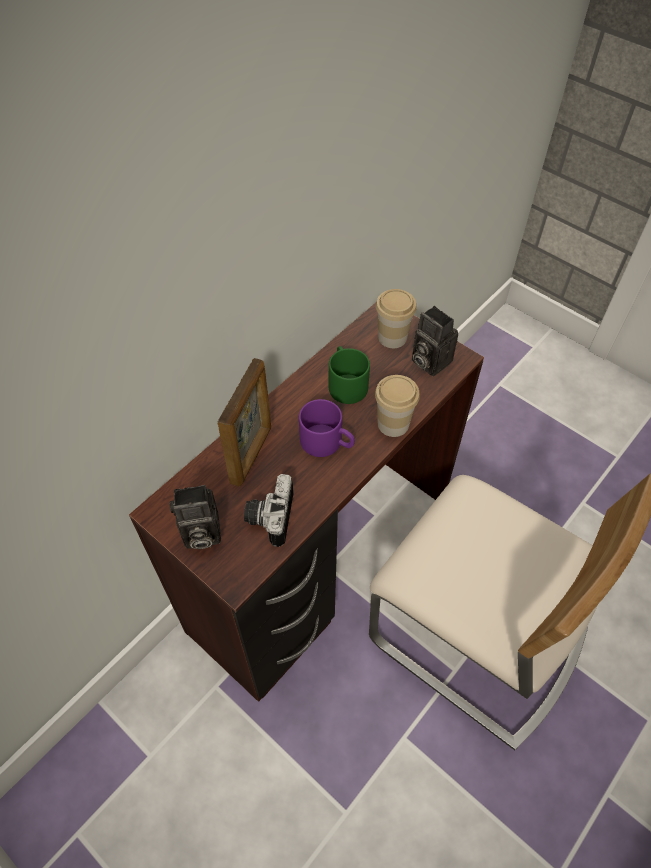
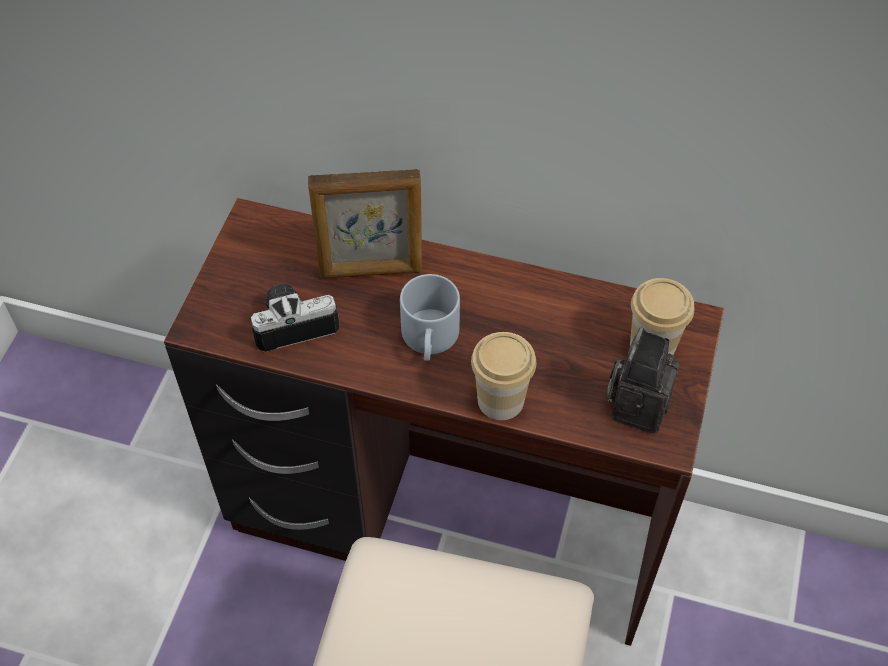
camera: 65 degrees right, 0 degrees up
(199, 534) = (241, 269): camera -> none
(328, 442) = (431, 339): purple mug -> grey mug
(345, 383) = (536, 322): green mug -> none

